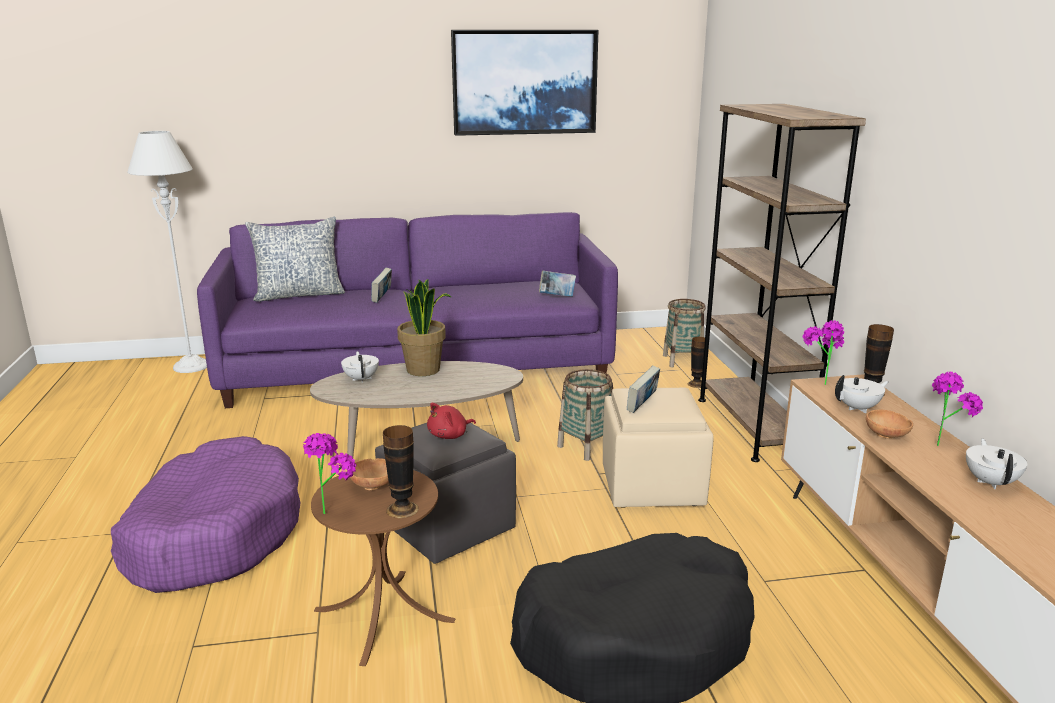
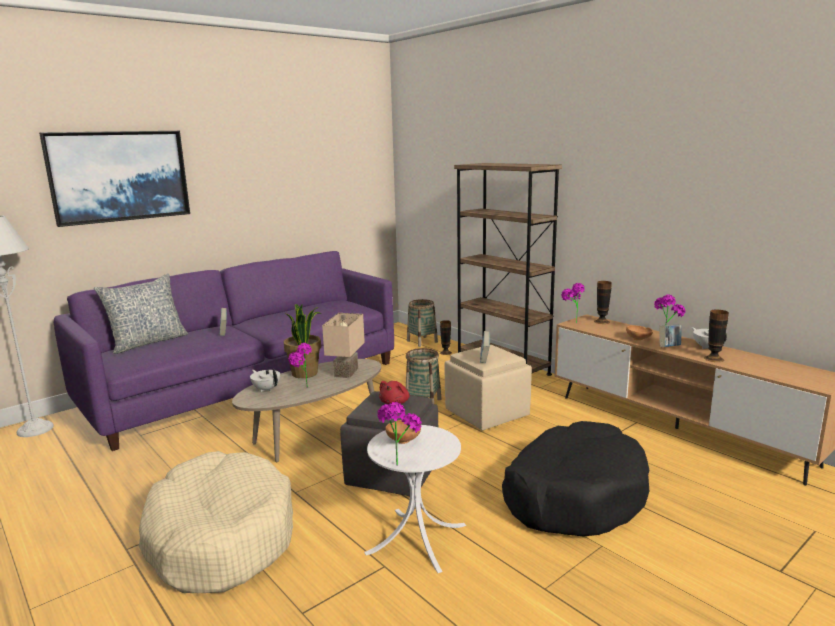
camera: 30 degrees left, 5 degrees down
(213, 534) = (220, 537): purple dog bed -> beige dog bed
(384, 615) = (416, 538): brown side table -> white side table
(395, 388) = (301, 388): none -> potted plant
(402, 509) = (443, 447): vase -> vase (713, 359)
(466, 380) = (345, 372): none -> beige table lamp
(524, 82) = (285, 161): picture -> picture (119, 176)
(557, 297) = (351, 309): book -> book (669, 348)
(858, 408) = (607, 330): white teapot -> none

